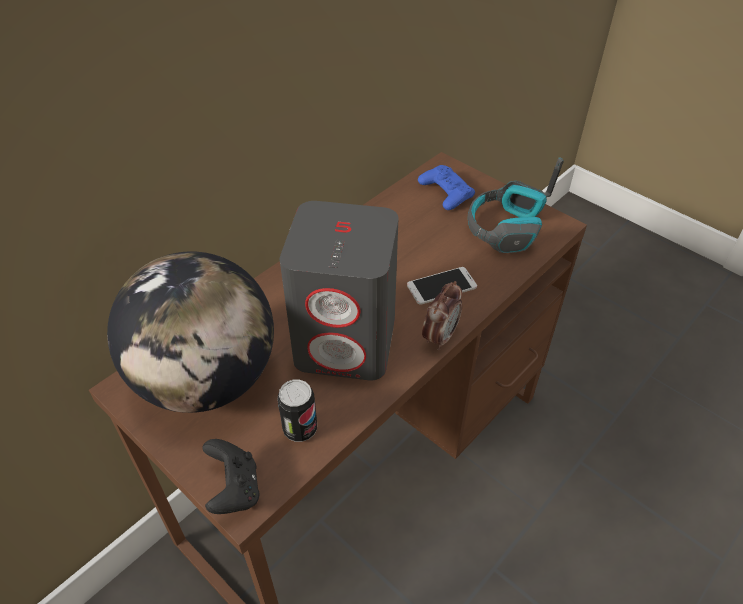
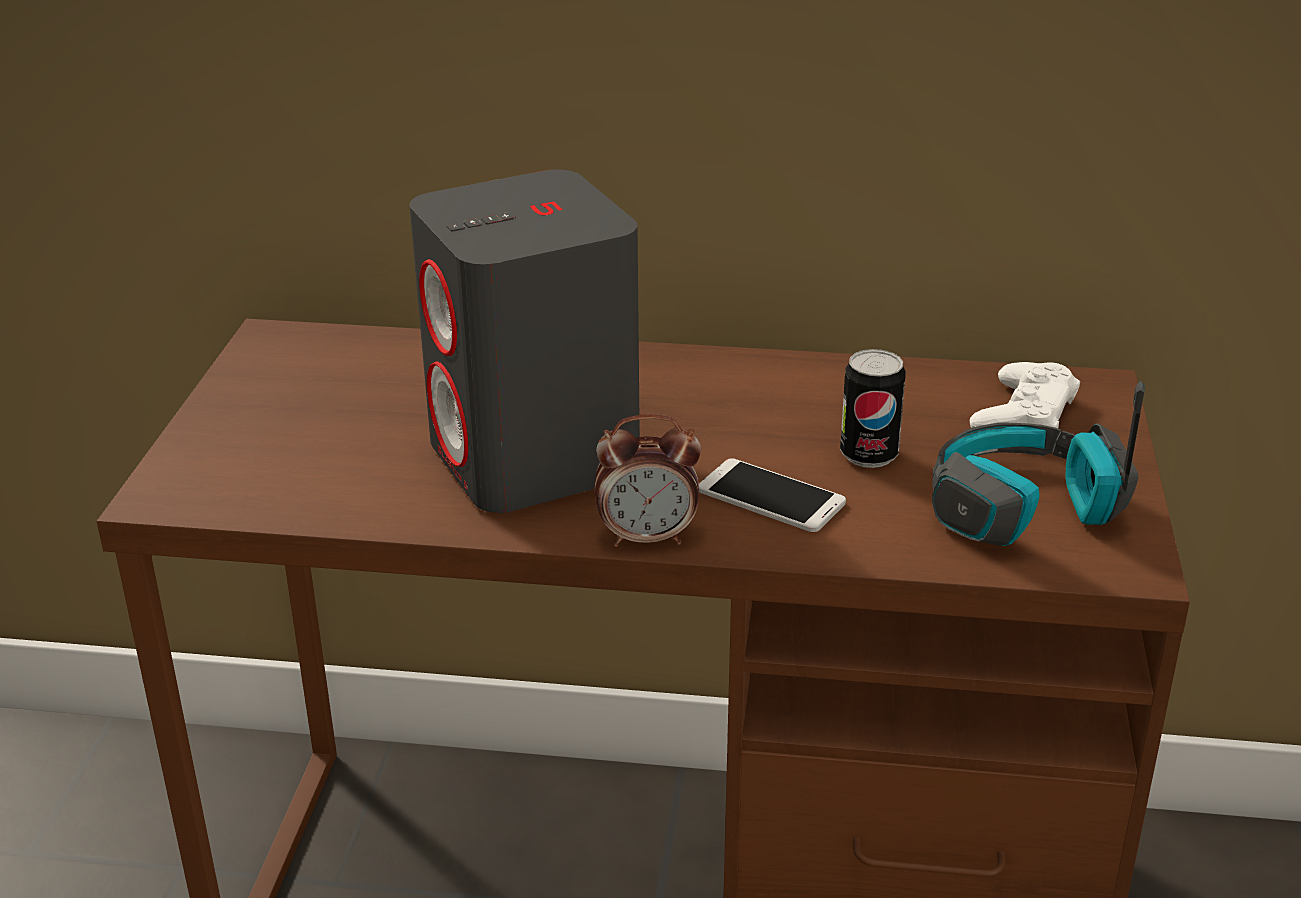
camera: 55 degrees right, 15 degrees down
(207, 380) = (342, 384): globe -> none
(234, 489) = (178, 480): black game controller -> none
(300, 429) = (326, 487): can -> can (869, 455)
(446, 192) = (1024, 414): blue game controller -> white game controller

